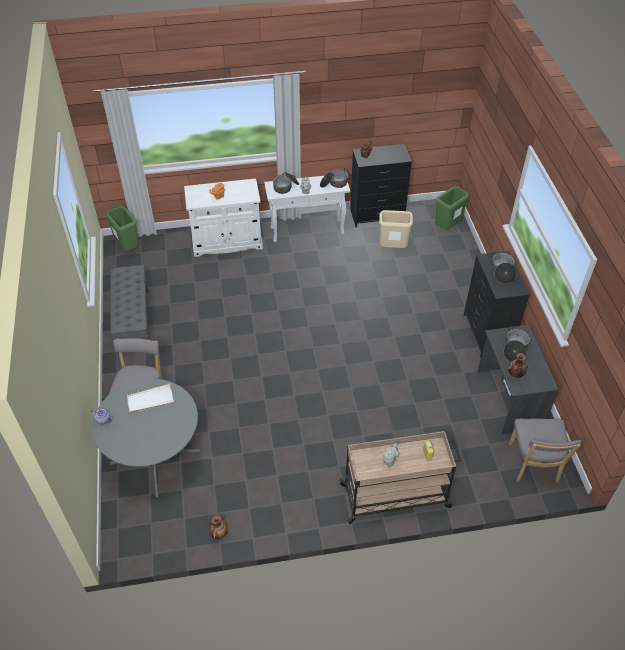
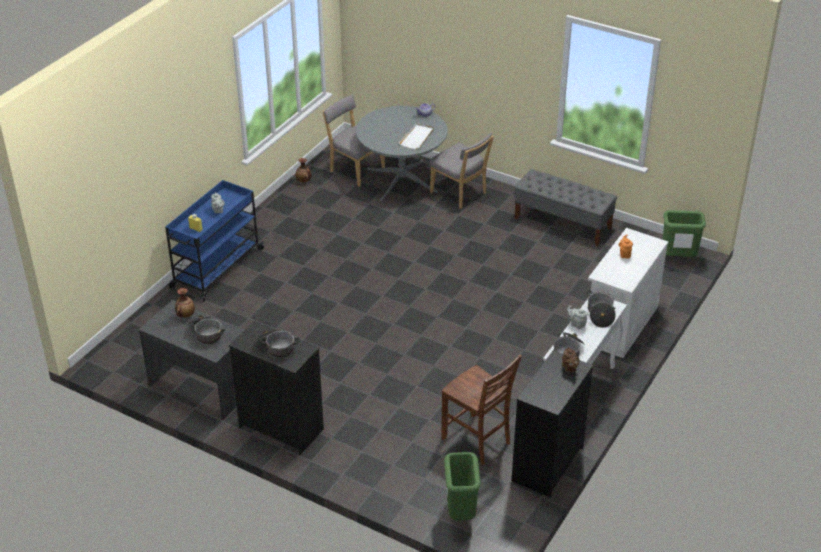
camera: 130 degrees right, 10 degrees down
(393, 248) = (477, 441): beige trash can -> brown chair
(396, 496) = (216, 269): beige cart -> blue cart
(534, 465) = (132, 355): grey chair -> grey chair (355, 170)

